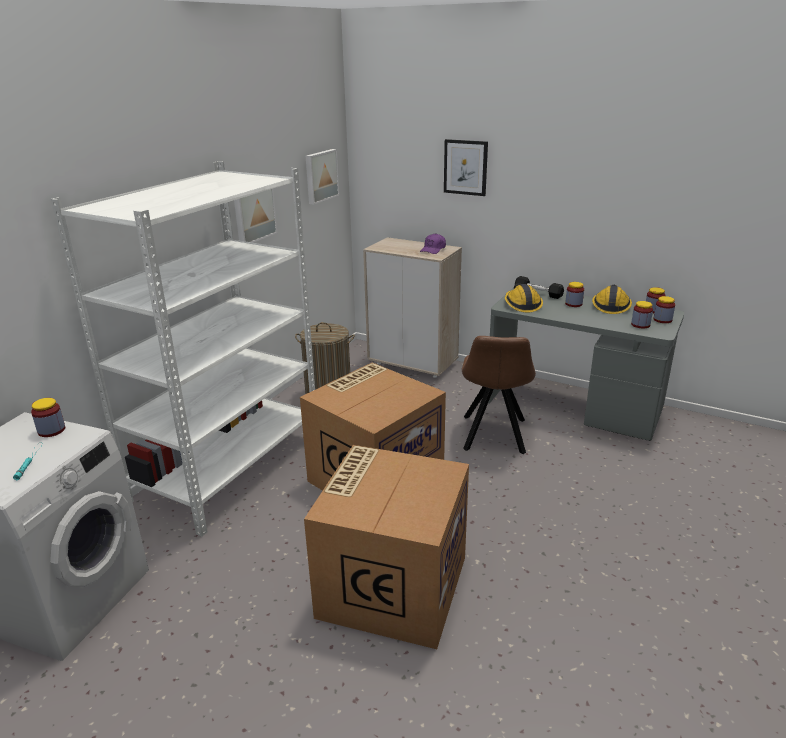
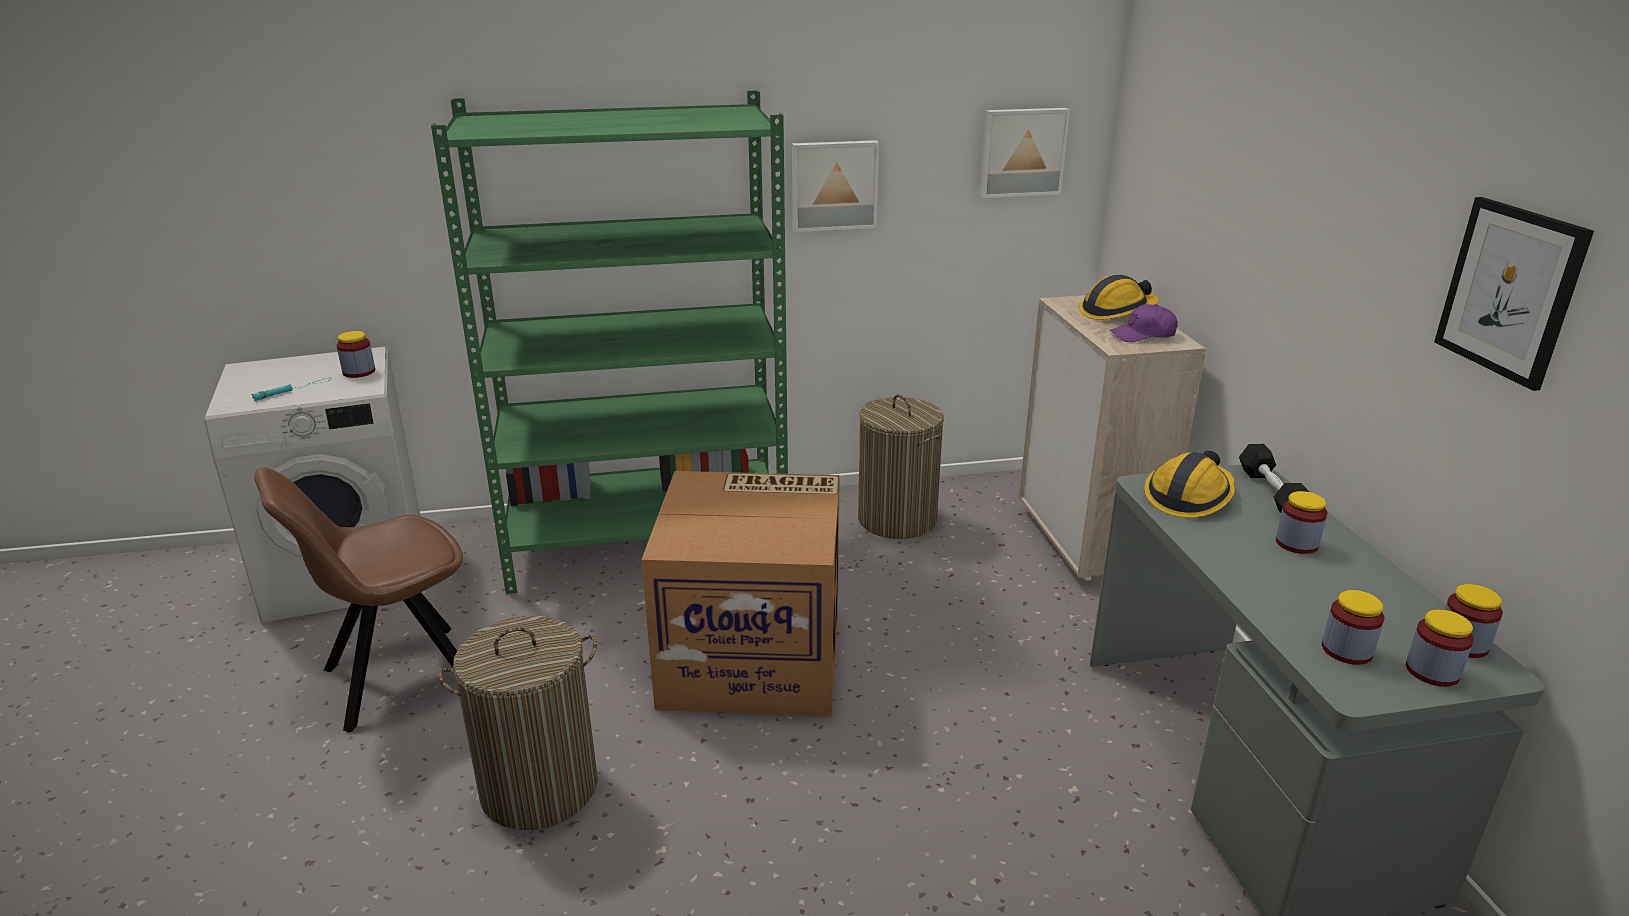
camera: 50 degrees right, 0 degrees up
(230, 468) = (647, 541): white bookcase -> green bookcase
(392, 585) = (540, 787): cardboard box -> laundry basket
(465, 167) = (1245, 183): picture -> picture (1510, 291)
(494, 435) = (1010, 715): brown chair -> brown chair (400, 678)
(611, 306) = (1373, 586): hard hat -> hard hat (1116, 312)

